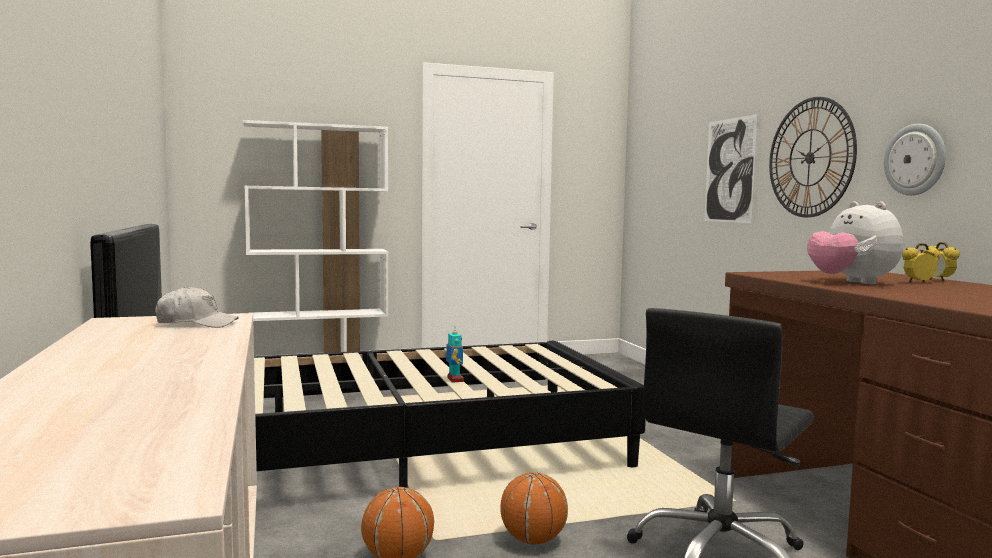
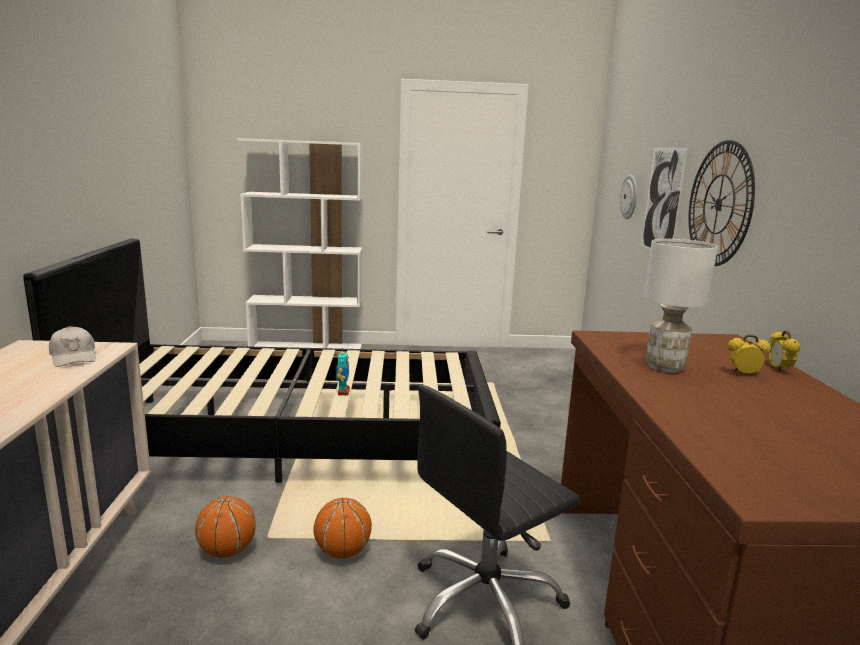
camera: 15 degrees right, 10 degrees up
(196, 323) = (74, 357): white cap -> white cap turned 45 degrees clockwise
(851, 282) = (665, 367): plush toy -> white table lamp
(915, 159) = (796, 230): wall clock -> wall clock (630, 197)

